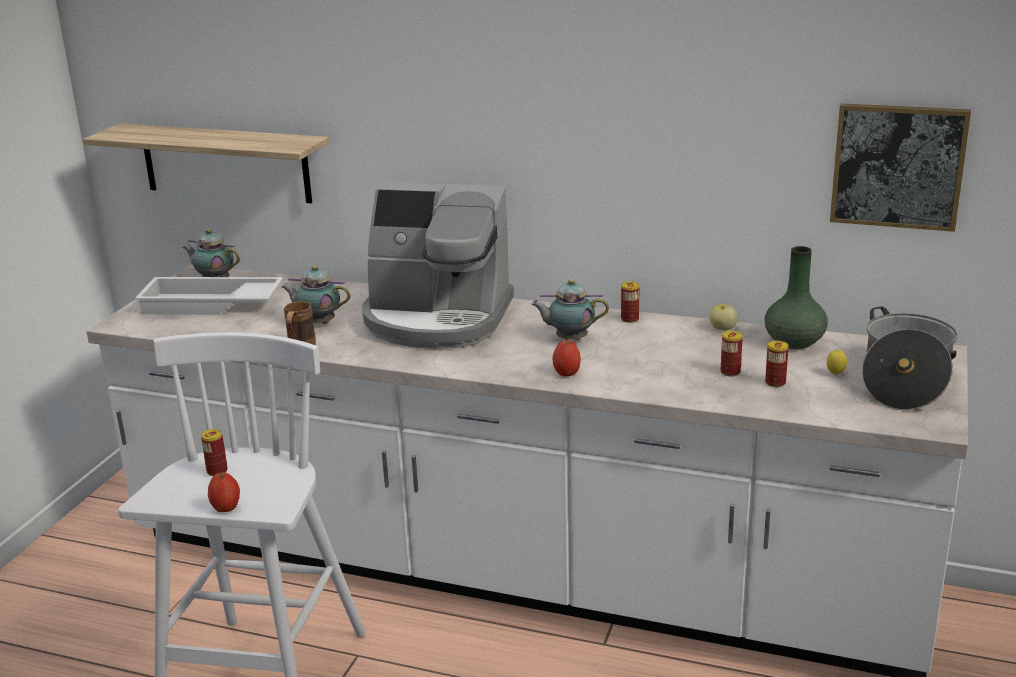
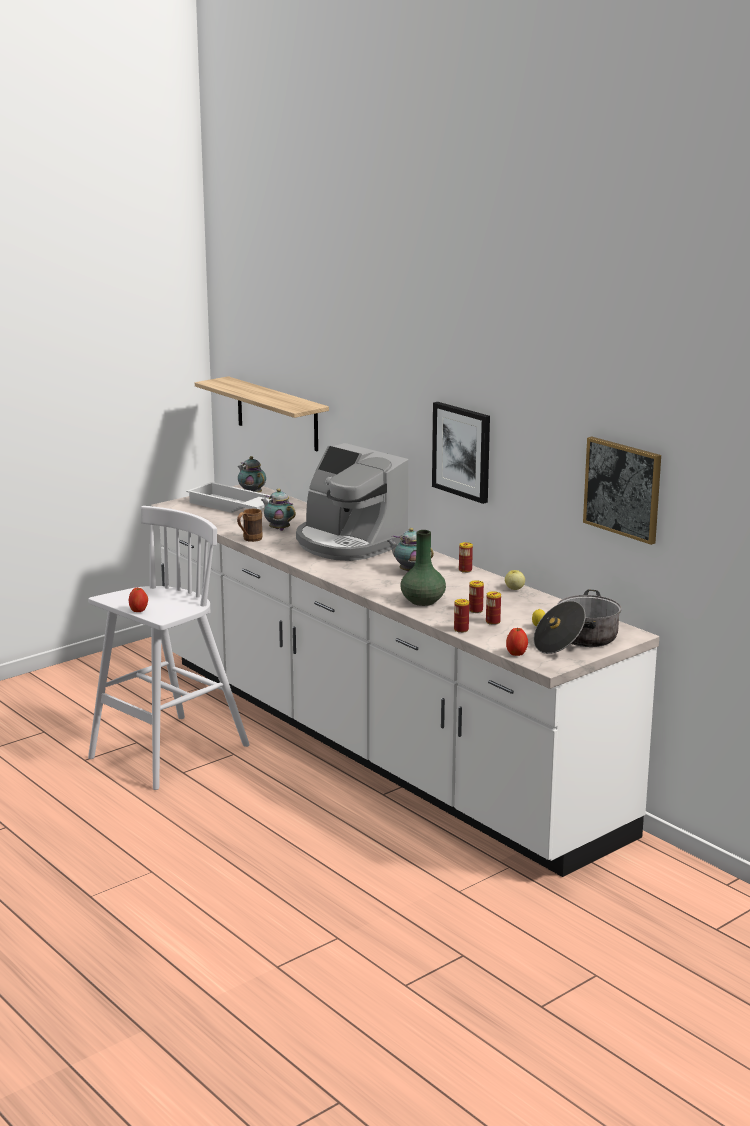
camera: 30 degrees right, 5 degrees down
(217, 471) = (156, 595): can -> can (461, 630)
(567, 373) = (378, 587): apple -> apple (516, 653)
(594, 161) = (462, 451): none -> picture
(795, 342) = (547, 606): green vase -> green vase (423, 601)

